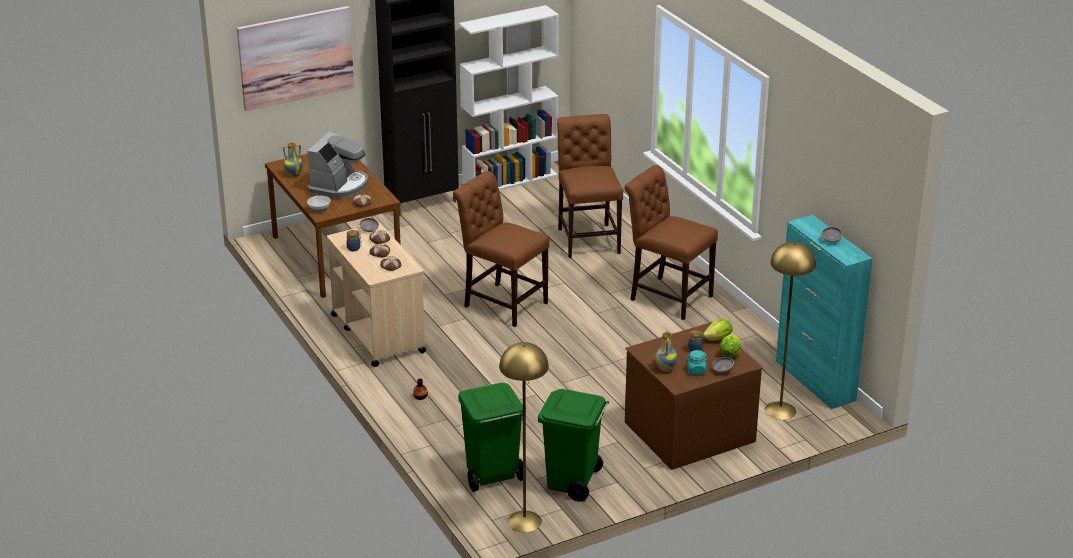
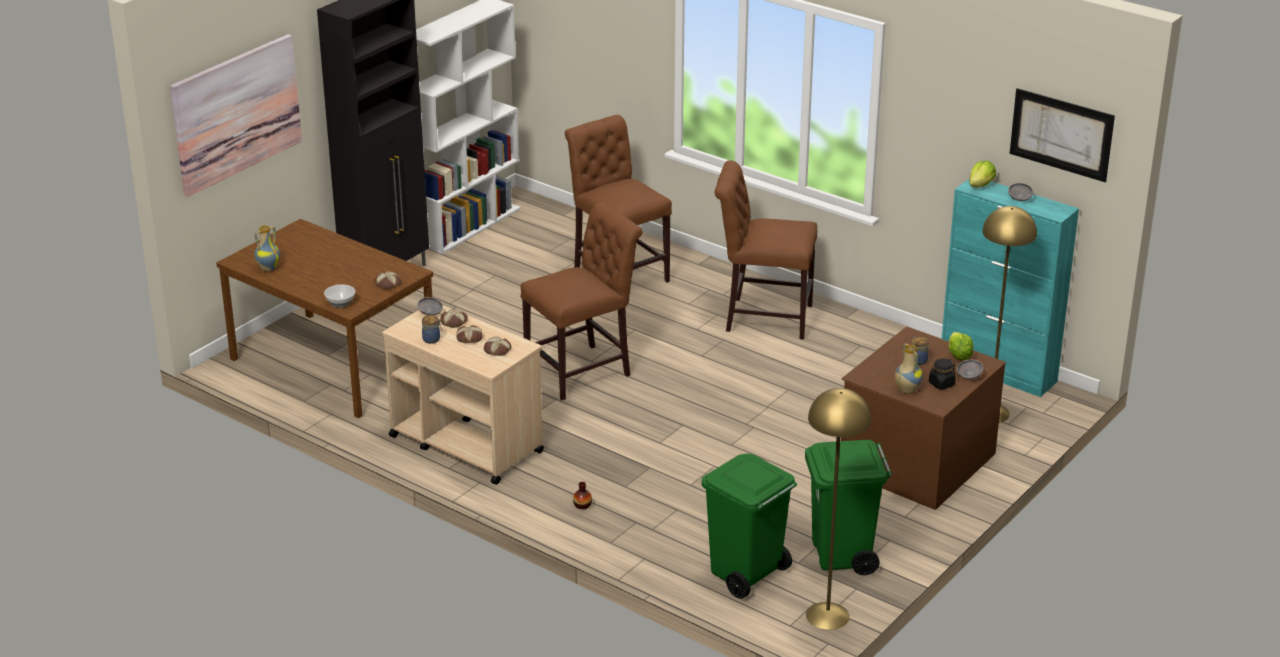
camera: 25 degrees left, 0 degrees up
(339, 186) = (340, 269): coffee machine -> none
(502, 303) = (583, 370): brown chair -> brown chair turned 135 degrees clockwise
(696, 371) = (941, 384): turquoise jar -> black jar
(718, 339) = (932, 343): lettuce -> lettuce (981, 185)
(864, 193) = (1061, 134): none -> picture

